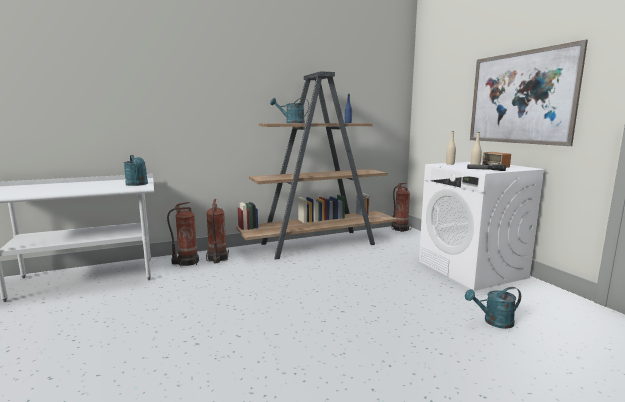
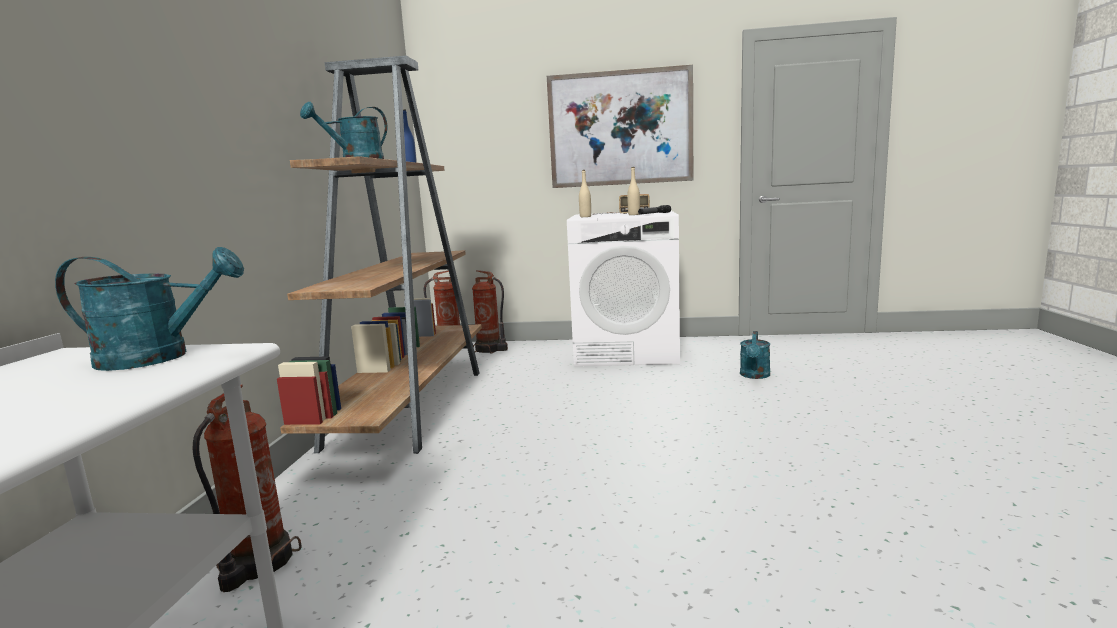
camera: 60 degrees left, 0 degrees up
(217, 258) = (306, 516): fire extinguisher -> fire extinguisher (490, 350)

